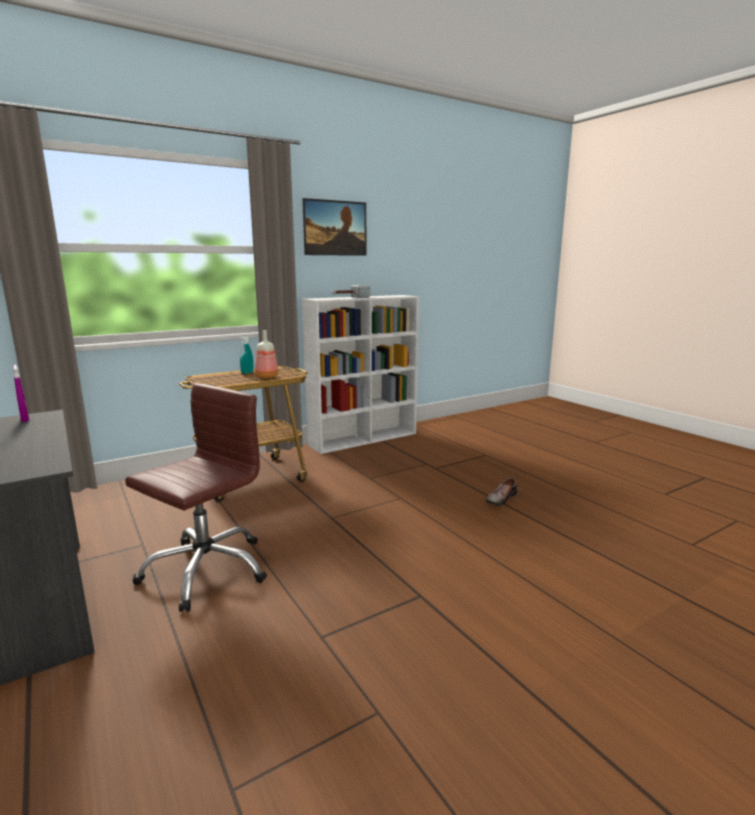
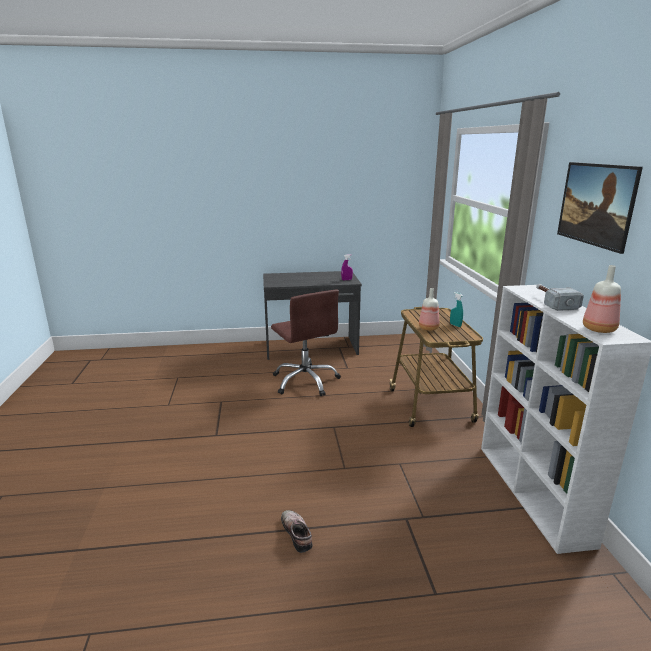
camera: 115 degrees right, 5 degrees up
(394, 296) = (600, 329): none -> bottle

